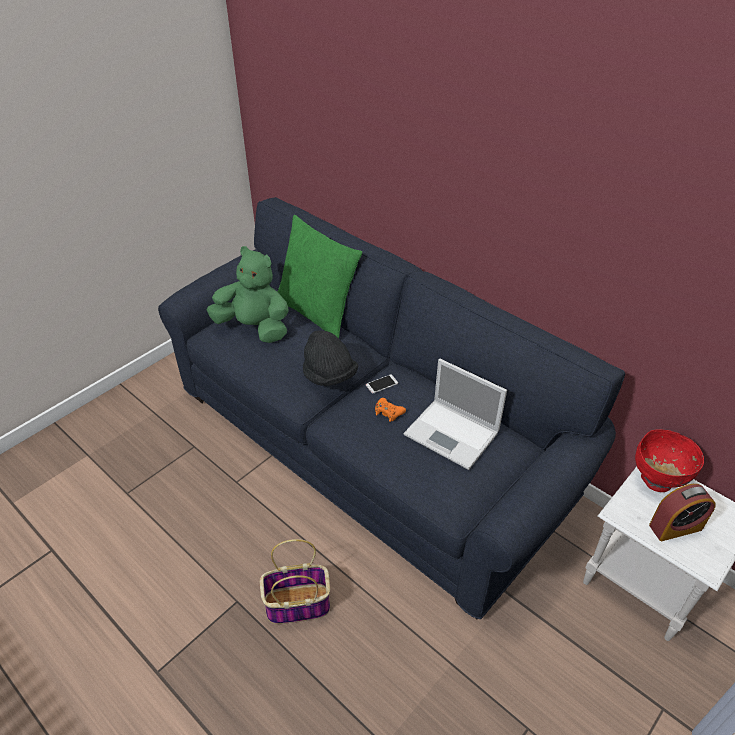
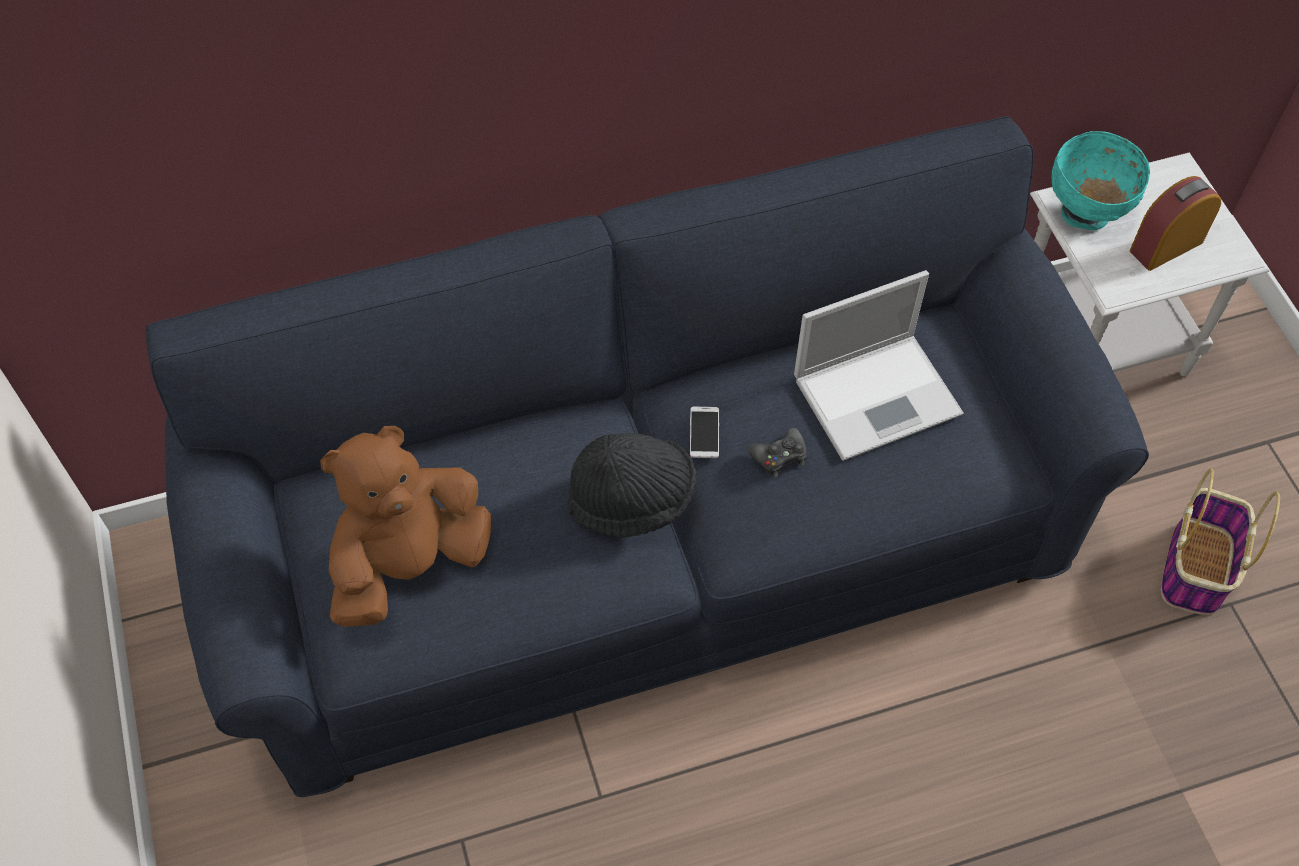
camera: 60 degrees left, 15 degrees up
(254, 328) = (409, 564): green plush toy -> brown plush toy
(296, 605) = (909, 806): basket -> basket (1196, 569)
(317, 312) = (439, 438): green pillow -> none
(388, 412) = (779, 456): orange game controller -> black game controller
(657, 481) = (1086, 214): red bowl -> turquoise bowl
(675, 527) = (1166, 246): alarm clock -> alarm clock turned 135 degrees counterclockwise

